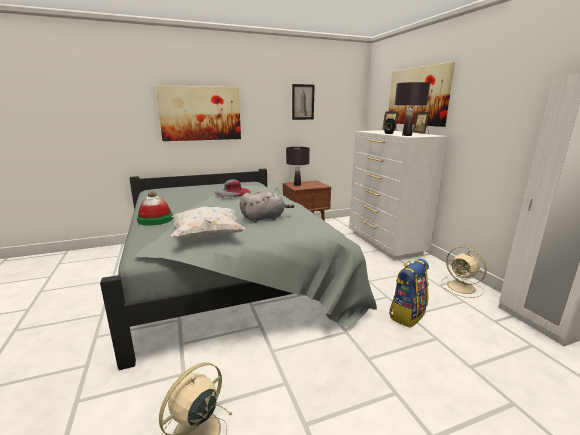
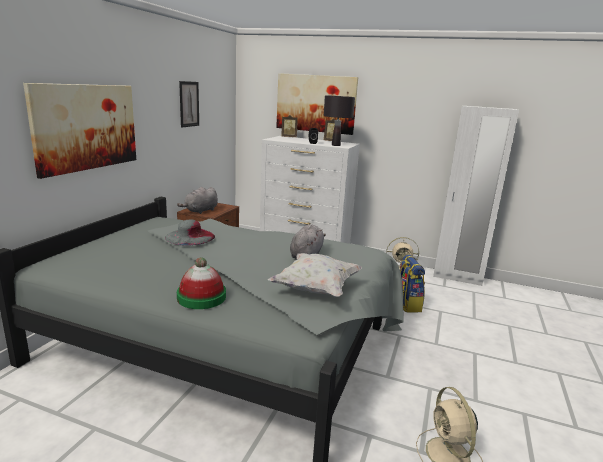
camera: 50 degrees left, 0 degrees up
(297, 185) = (200, 211): black table lamp -> grey plush toy

